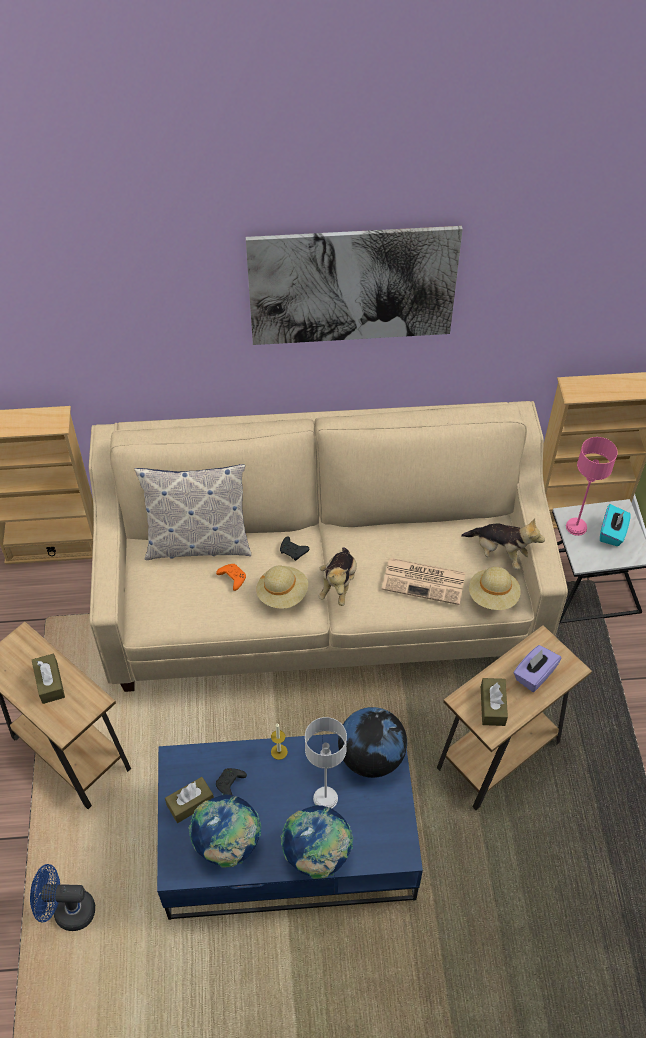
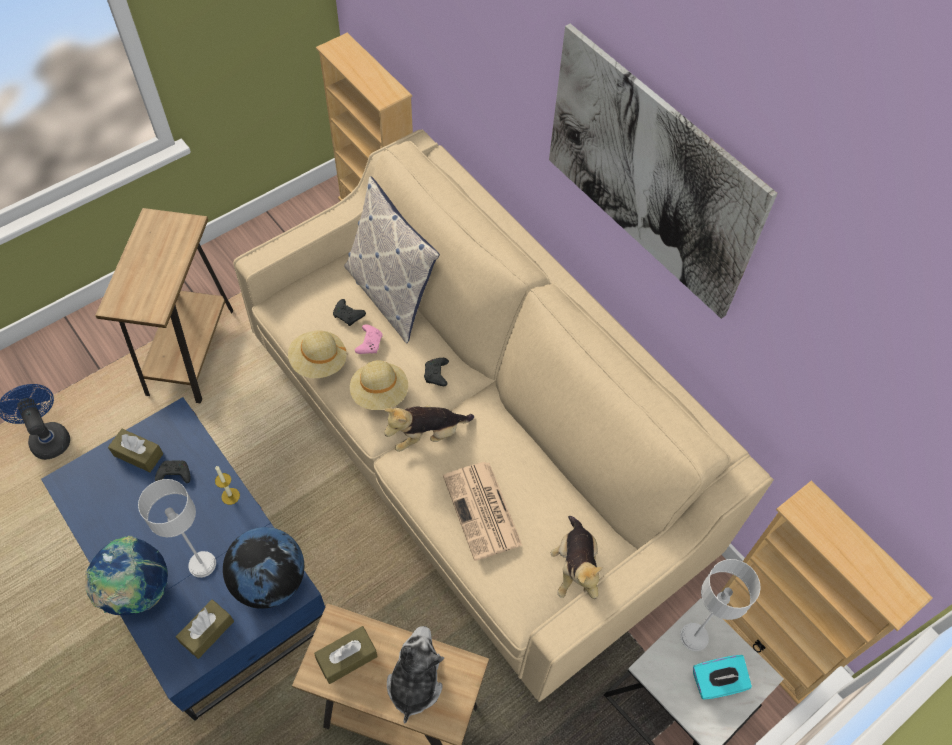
camera: 55 degrees right, 5 degrees up
(50, 683) = (155, 269): brown tissue box -> brown tissue box (207, 632)
(196, 579) = (348, 316): none -> black game controller
(227, 844) = (112, 508): globe -> none
(232, 578) = (369, 343): orange game controller -> pink game controller
(493, 596) = (511, 590): beige hat -> beige hat (319, 362)
(534, 675) = (414, 682): purple tissue box -> plush toy
(576, 527) = (694, 636): pink table lamp -> grey table lamp

